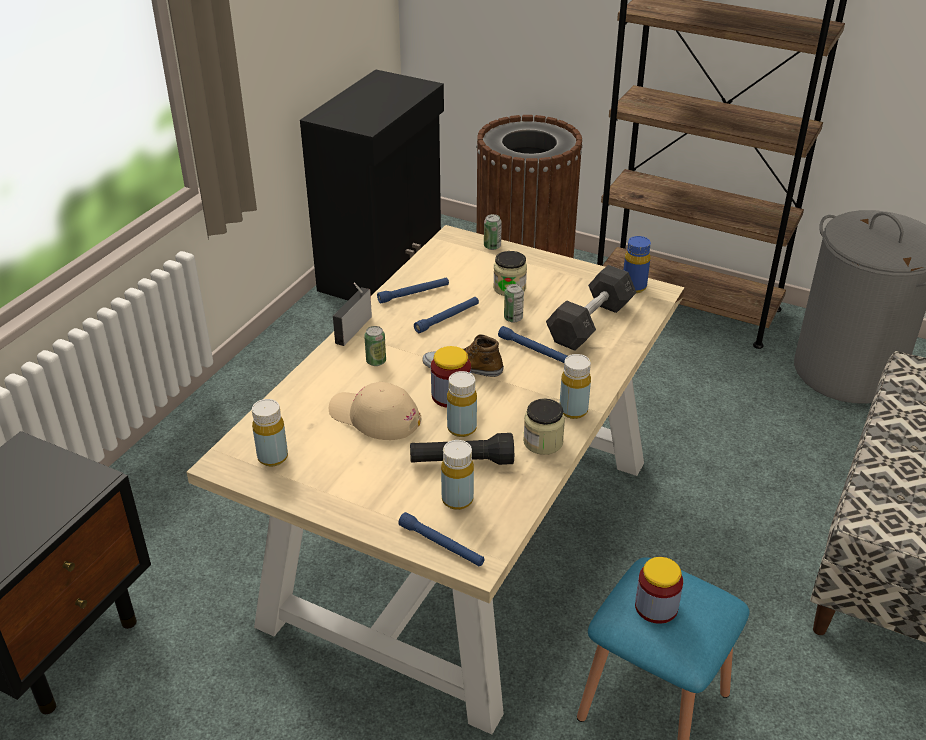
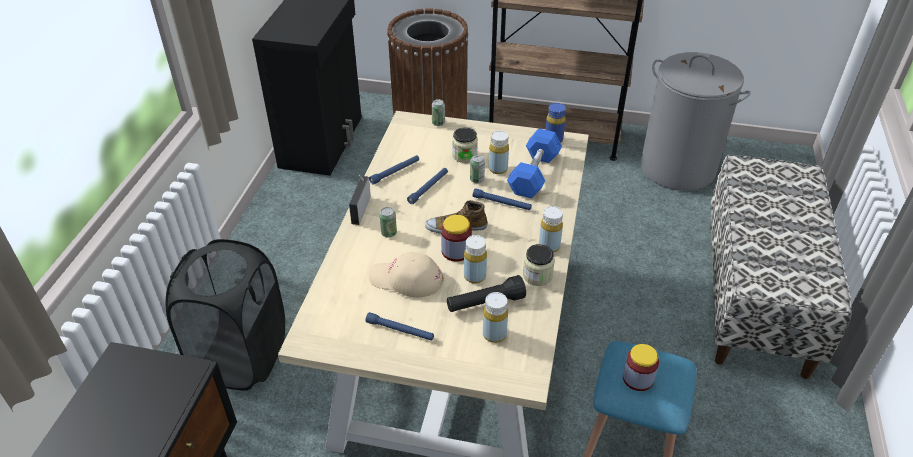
camera: 15 degrees left, 5 degrees up
(195, 499) = (241, 357): none -> black laundry basket
(273, 457) = (341, 328): yellow bottle -> yellow bottle (498, 169)
(441, 545) = (497, 373): blue flashlight -> blue flashlight (400, 330)
(590, 323) = (534, 174): grey dumbbell -> blue dumbbell

